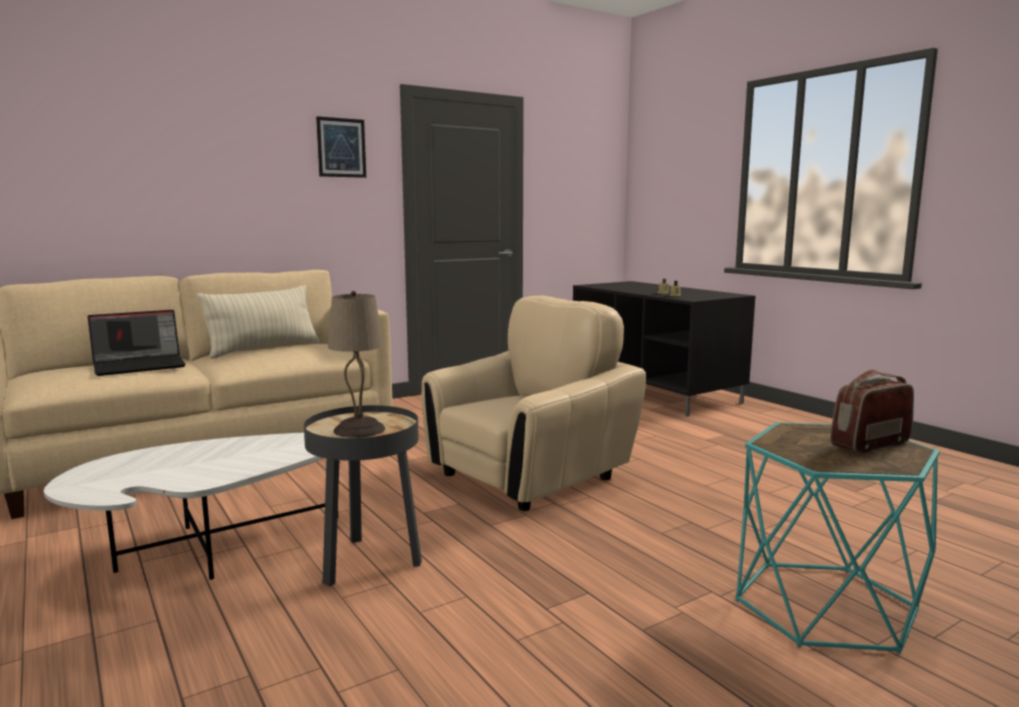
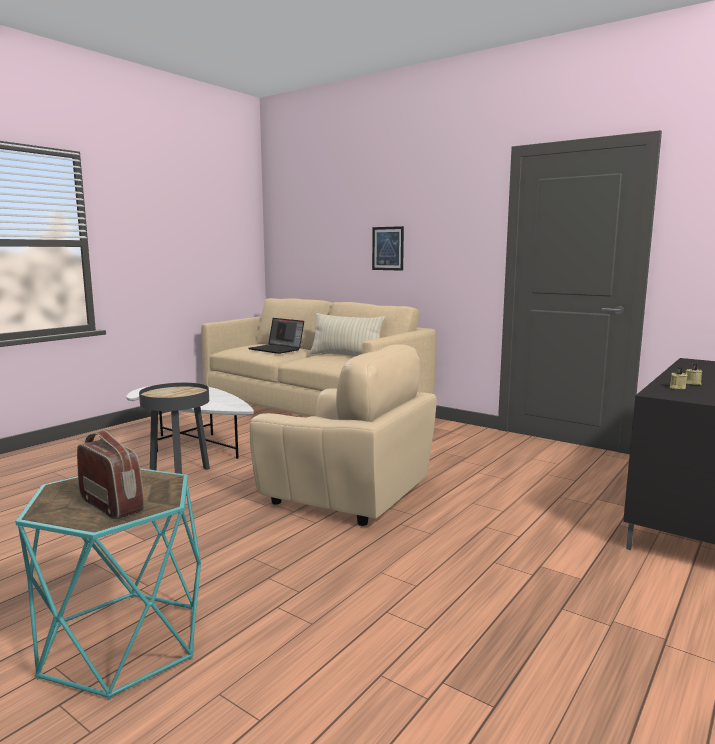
camera: 70 degrees right, 0 degrees up
(341, 147) = (456, 210): picture -> picture (388, 248)
(359, 429) = (168, 393): beige table lamp -> none

